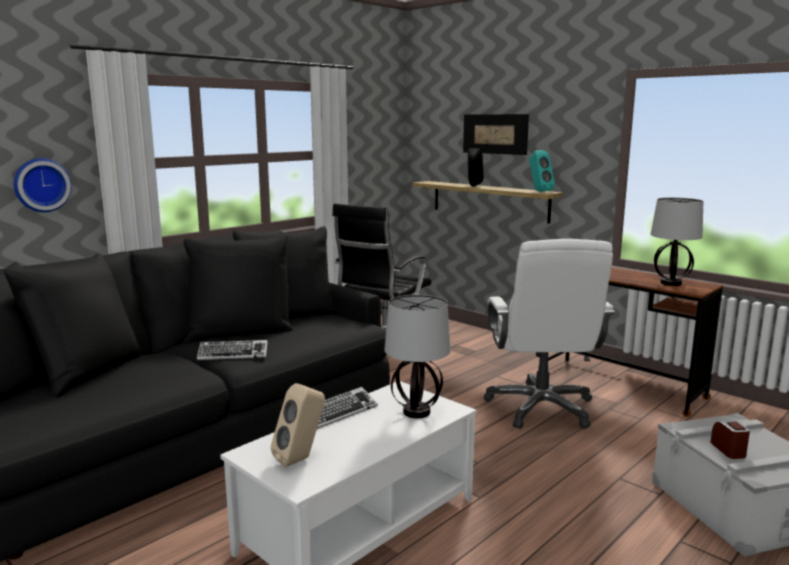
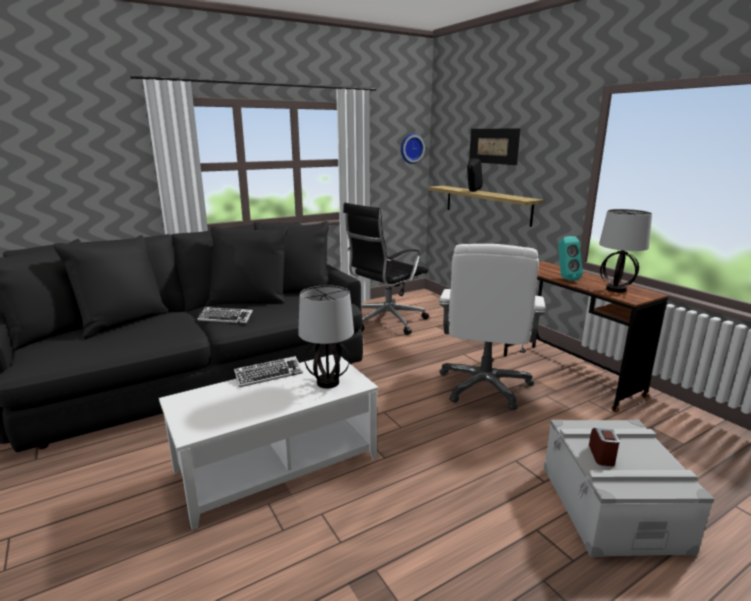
camera: 15 degrees right, 5 degrees up
(41, 185) = (115, 182): wall clock -> wall clock (411, 148)
(301, 459) = (209, 411): beige speaker -> none
(539, 191) = (522, 198): turquoise speaker -> turquoise speaker (565, 278)

